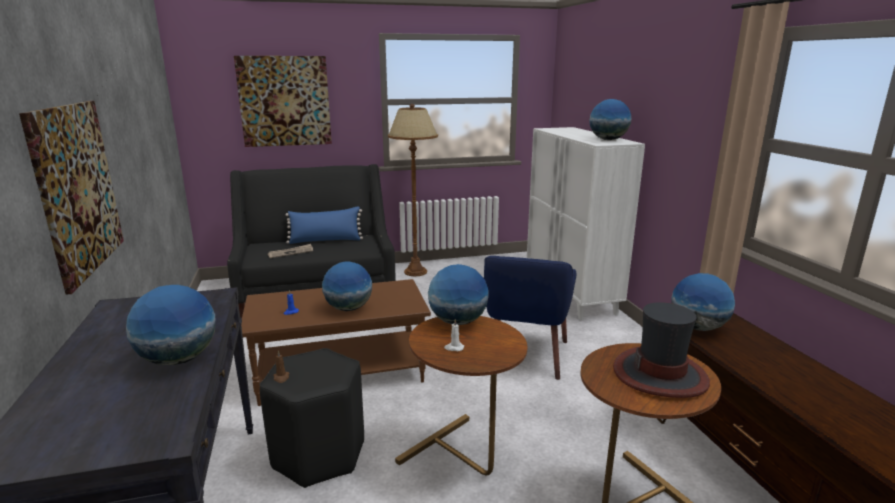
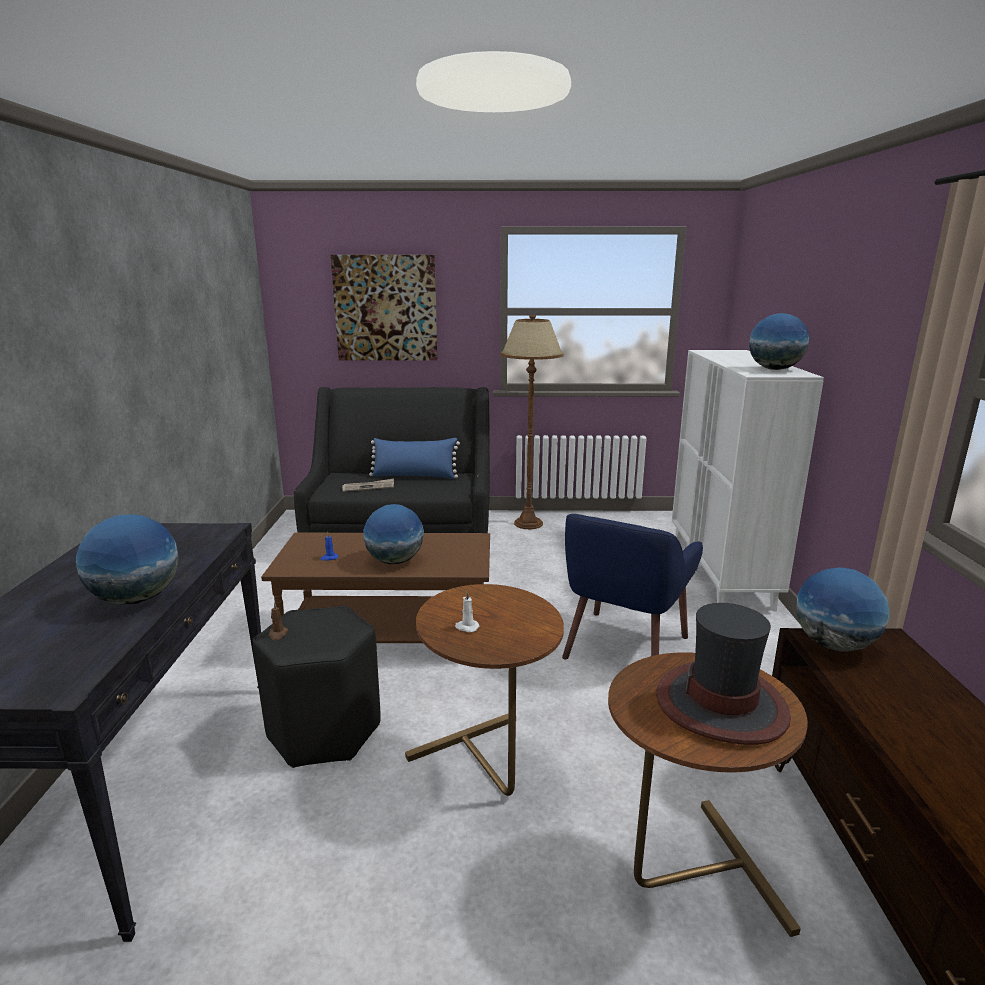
camera: 15 degrees right, 0 degrees up
(77, 189) = (96, 401): picture -> none
(457, 321) = (491, 594): globe -> none

